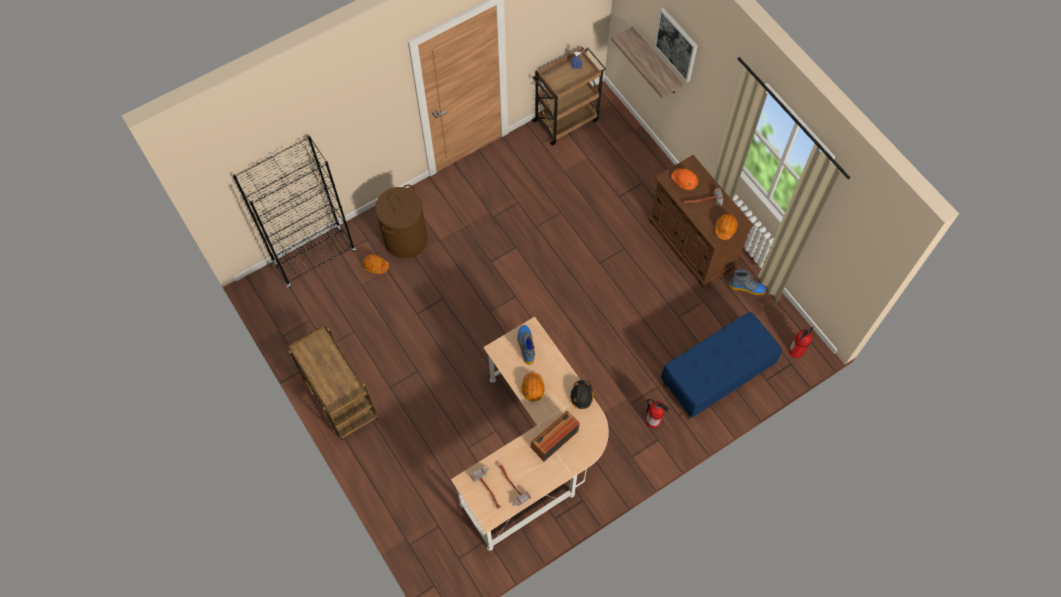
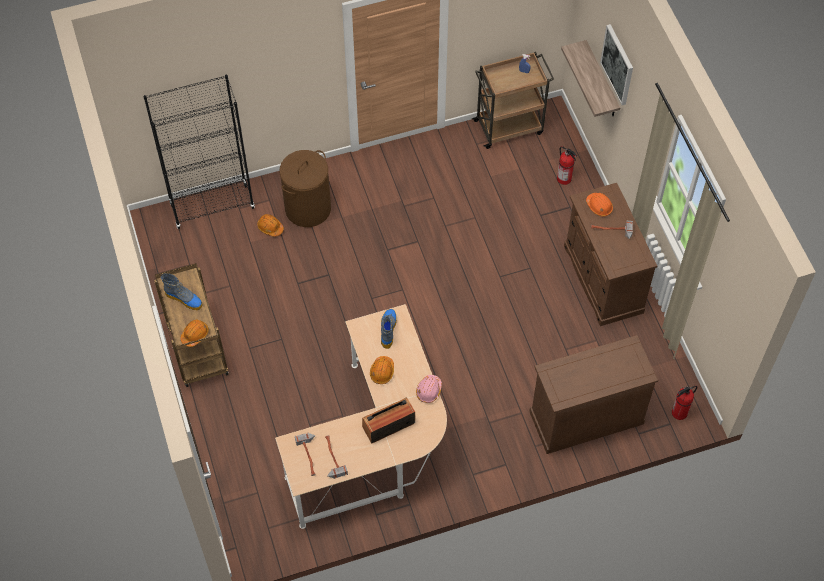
camera: 15 degrees right, 5 degrees down
(581, 396) = (429, 390): black hard hat -> pink hard hat
(654, 421) = (507, 445): fire extinguisher -> fire extinguisher (564, 179)
(716, 376) = (586, 417): blue bench -> brown cabinet
(725, 228) = (626, 262): orange hard hat -> orange hard hat (195, 335)
(747, 288) = (647, 337): boot -> boot (184, 299)

